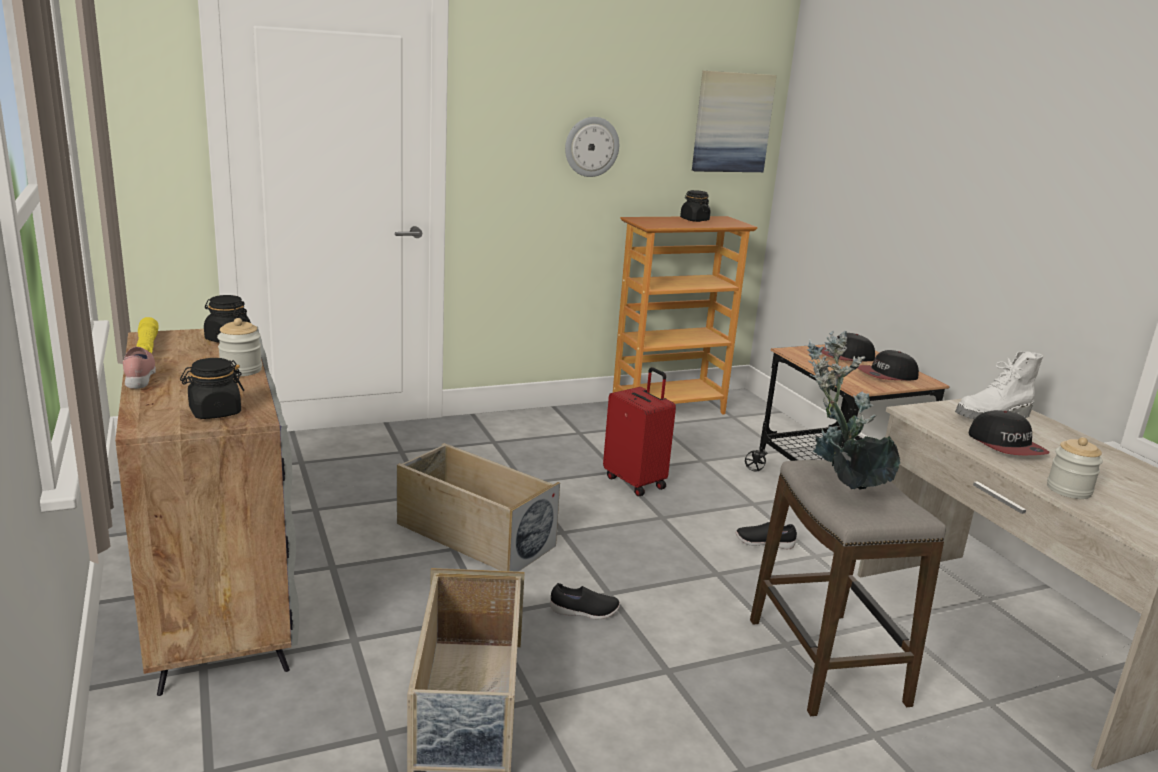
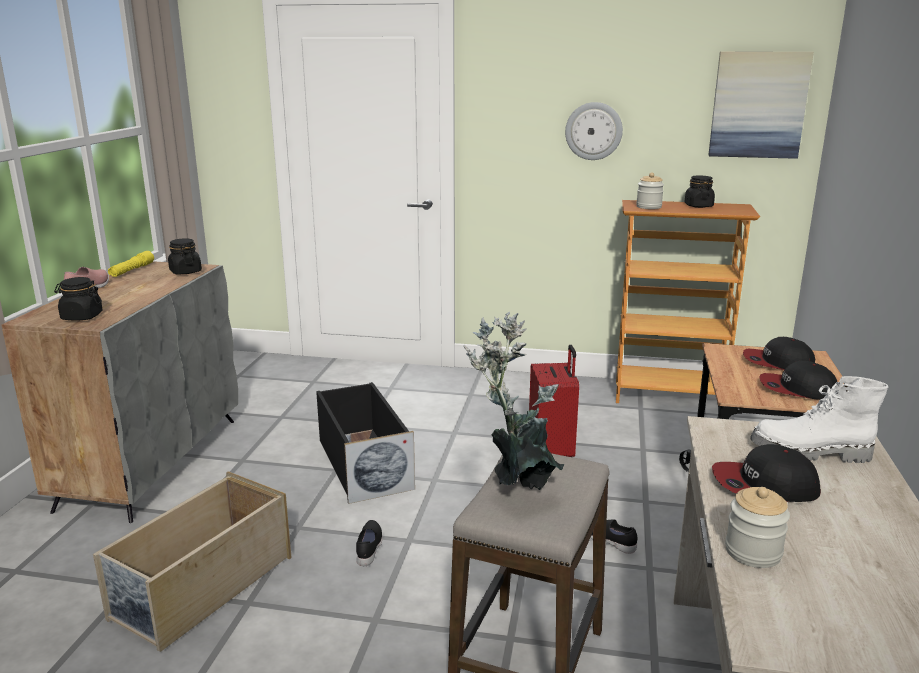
camera: 35 degrees right, 0 degrees up
(241, 370) = (151, 292): jar -> jar (648, 207)
(473, 535) = (363, 464): beige storage box -> black storage box
(584, 612) = (369, 549): black shoe -> black shoe turned 120 degrees counterclockwise
(1006, 446) = (764, 486): cap -> cap turned 75 degrees clockwise

